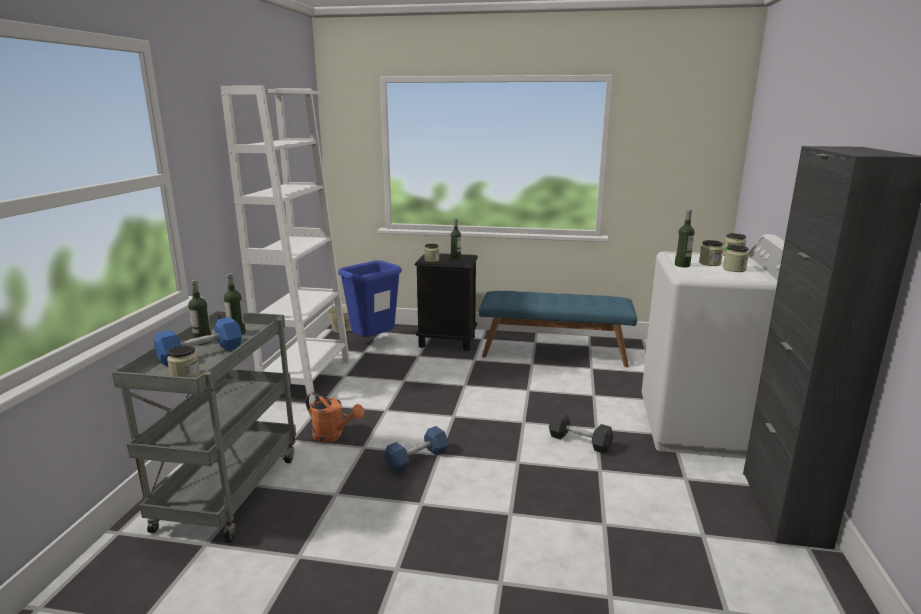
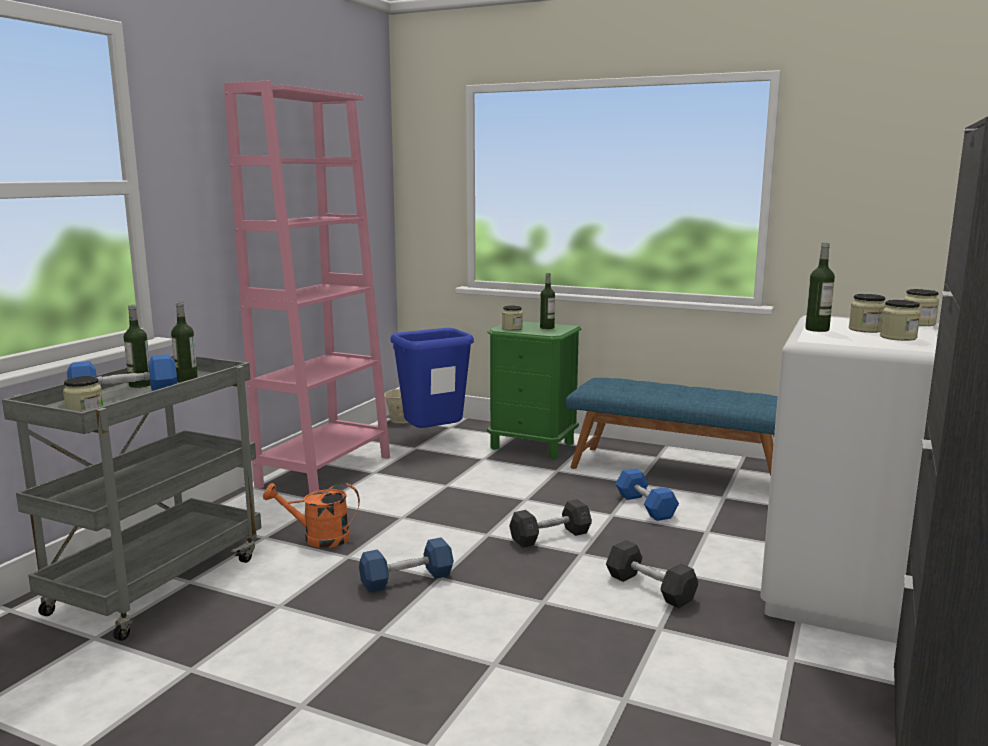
camera: 15 degrees right, 5 degrees down
(307, 379) = (325, 471): white bookcase -> pink bookcase
(333, 435) = (318, 539): orange watering can -> orange watering can turned 135 degrees clockwise
(447, 341) = (532, 445): black nightstand -> green nightstand
(496, 412) = (550, 536): none -> grey dumbbell
(546, 381) = (645, 506): none -> blue dumbbell

